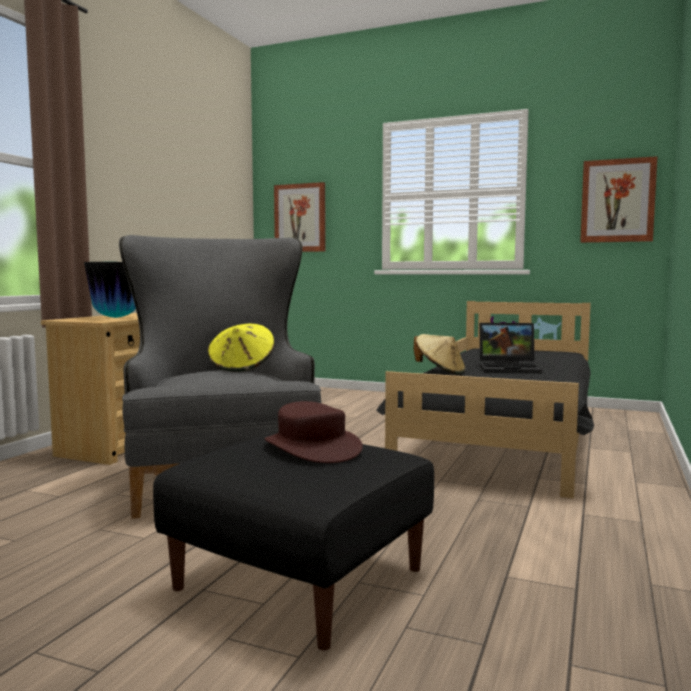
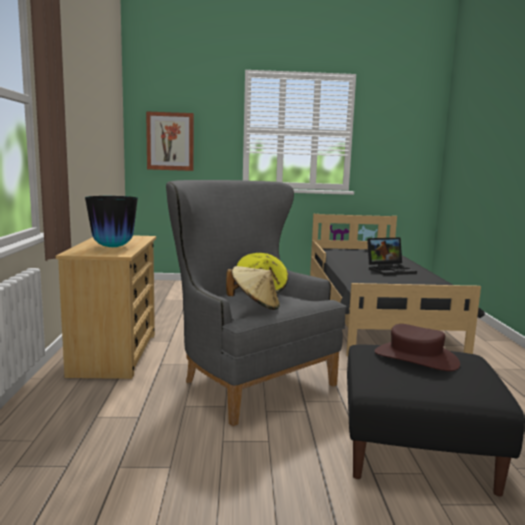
camera: 25 degrees left, 5 degrees up
(439, 372) = (356, 276): beige hat -> beige hat (254, 306)
(617, 201) = (411, 146): picture -> none

